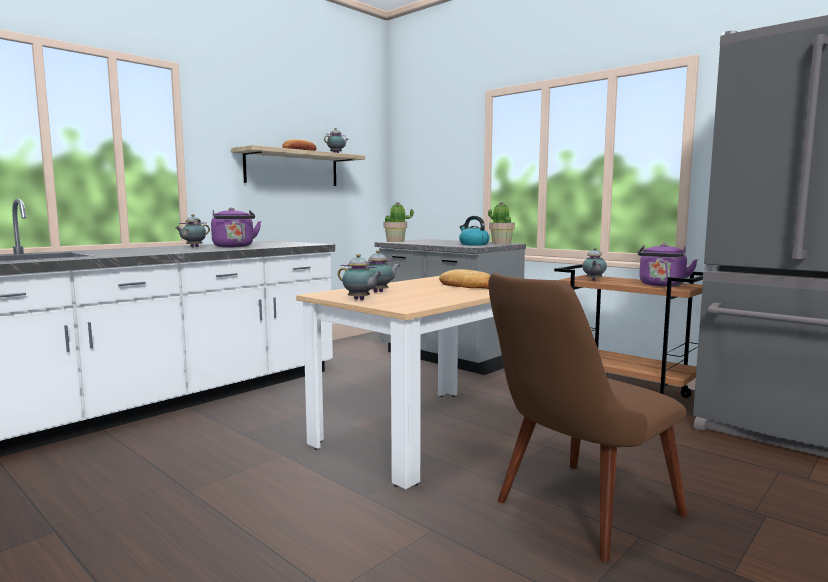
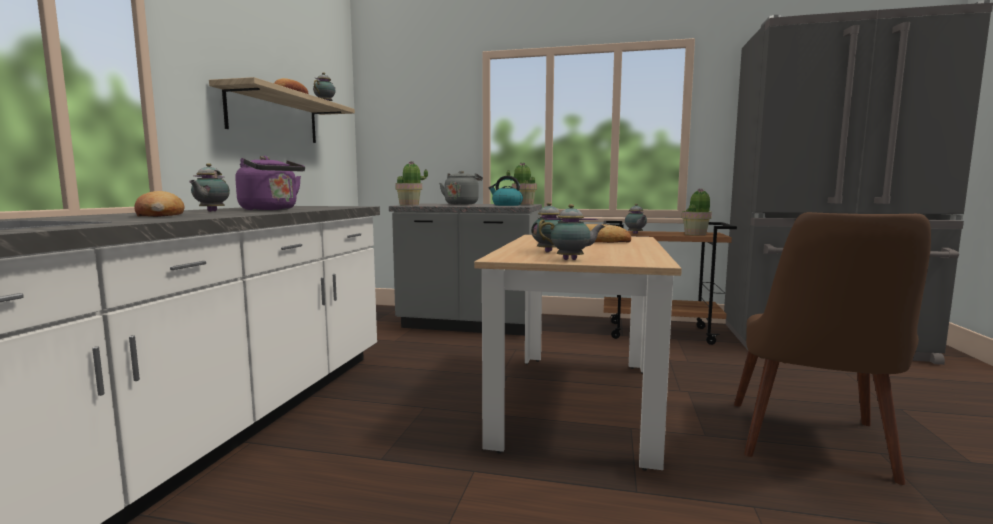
camera: 30 degrees left, 0 degrees up
(146, 250) = (158, 215): none -> bread
(449, 241) = (462, 204): none -> grey kettle
(662, 285) = (695, 234): purple kettle -> potted plant

